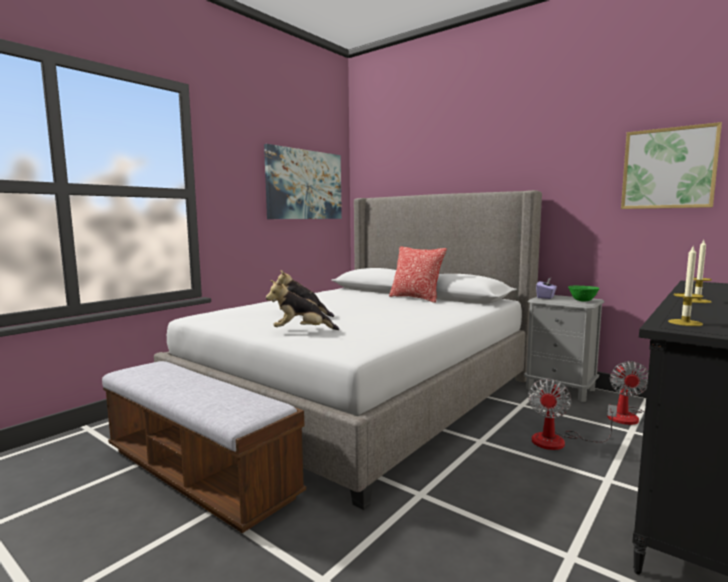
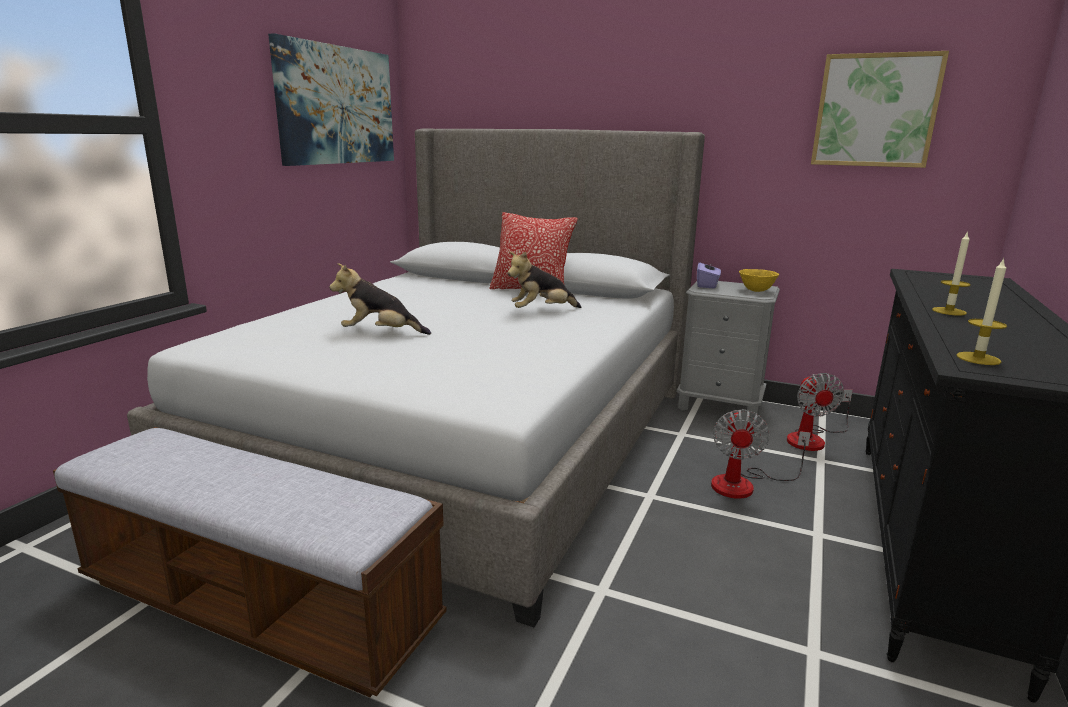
camera: 15 degrees left, 10 degrees up
(301, 331) = (399, 368): plush toy -> plush toy (541, 311)
(582, 301) = (756, 290): green bowl -> yellow bowl

